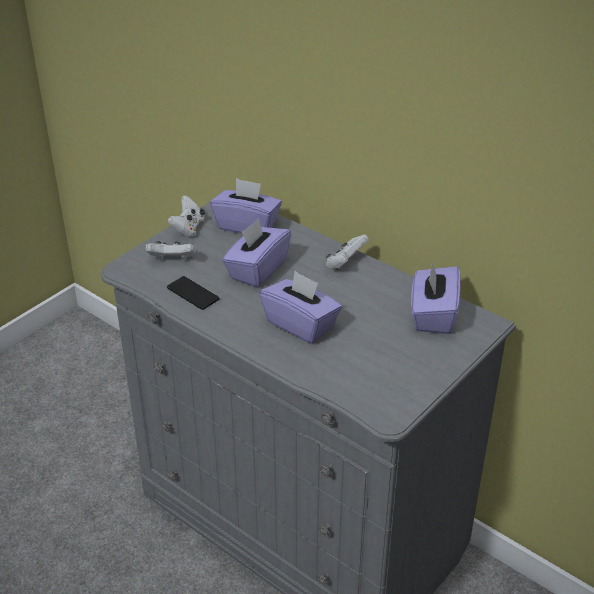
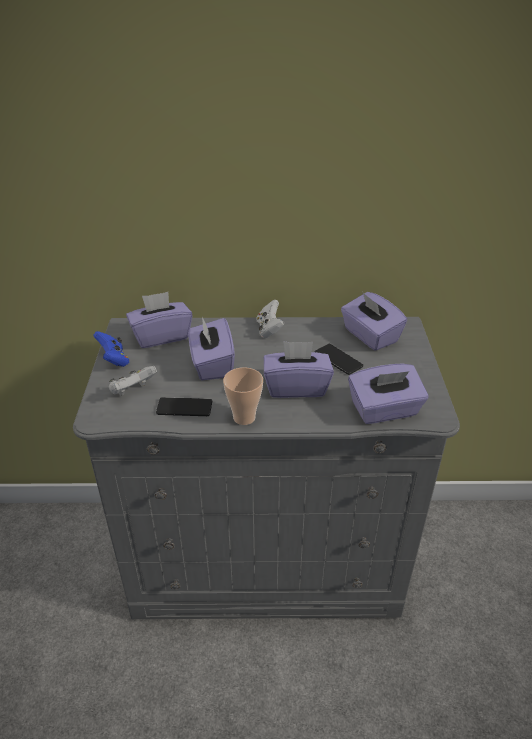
camera: 40 degrees left, 0 degrees up
(188, 228) = (114, 360): white game controller -> blue game controller
(227, 325) = (244, 417): none -> cup
(349, 384) = (384, 410): none -> purple tissue box
(370, 321) = (338, 360): none -> phone

